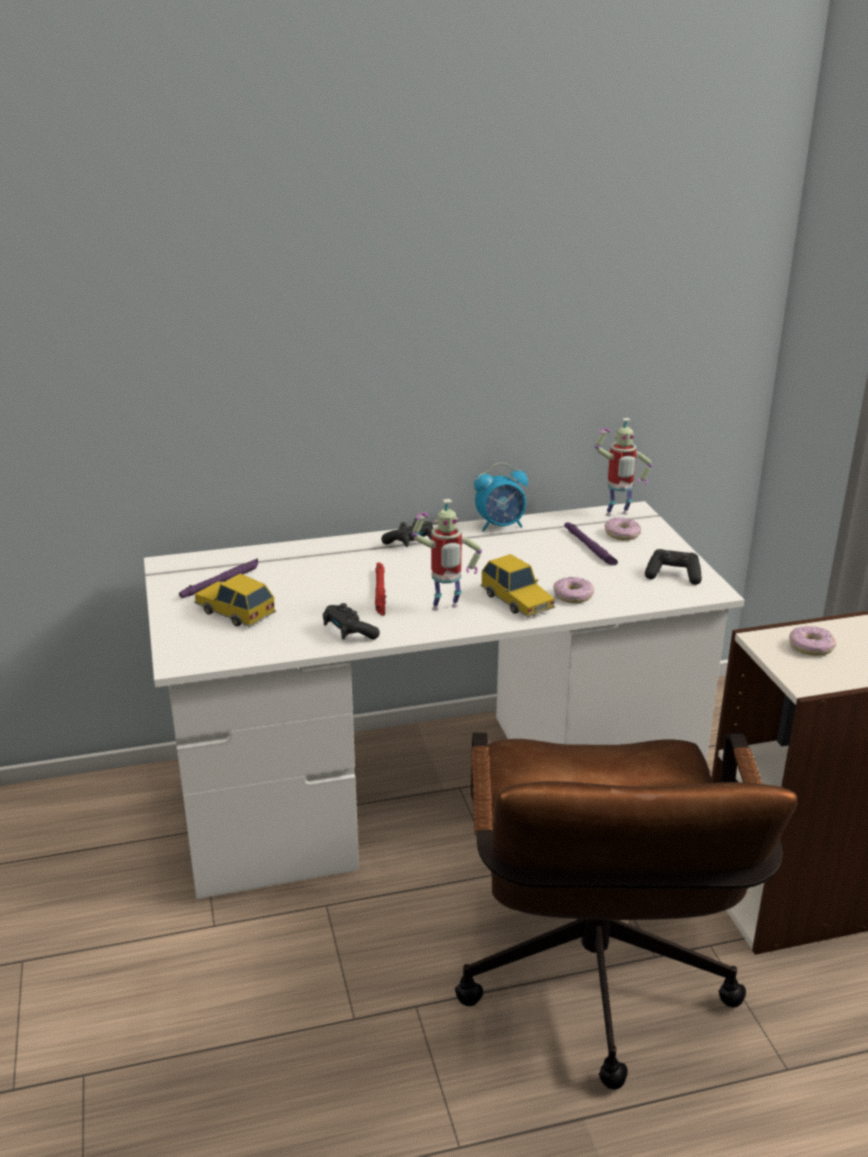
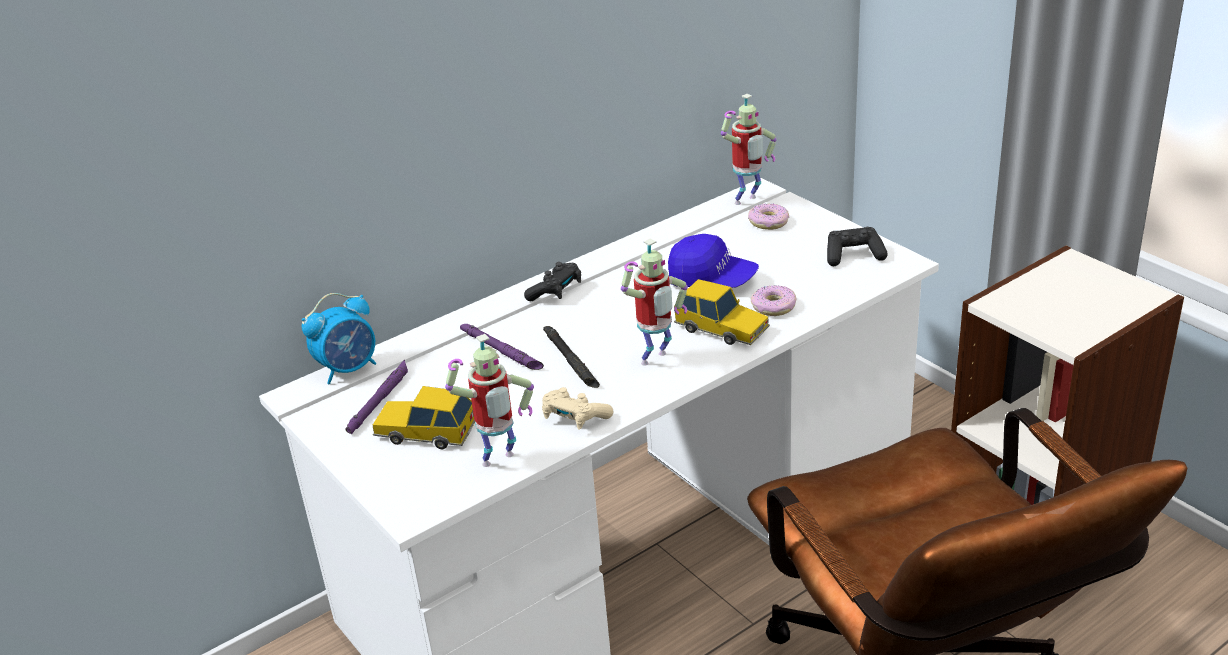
camera: 20 degrees left, 5 degrees up
(269, 646) = (499, 462): none -> toy robot
(349, 632) = (574, 418): black game controller -> beige game controller
(380, 592) = (570, 360): red flashlight -> black flashlight
(501, 526) = (637, 245): alarm clock -> alarm clock (348, 369)
(539, 564) = (712, 280): none -> blue cap
(589, 547) = (747, 246): purple flashlight -> purple flashlight (501, 351)
(810, 647) = (1046, 299): donut -> none

